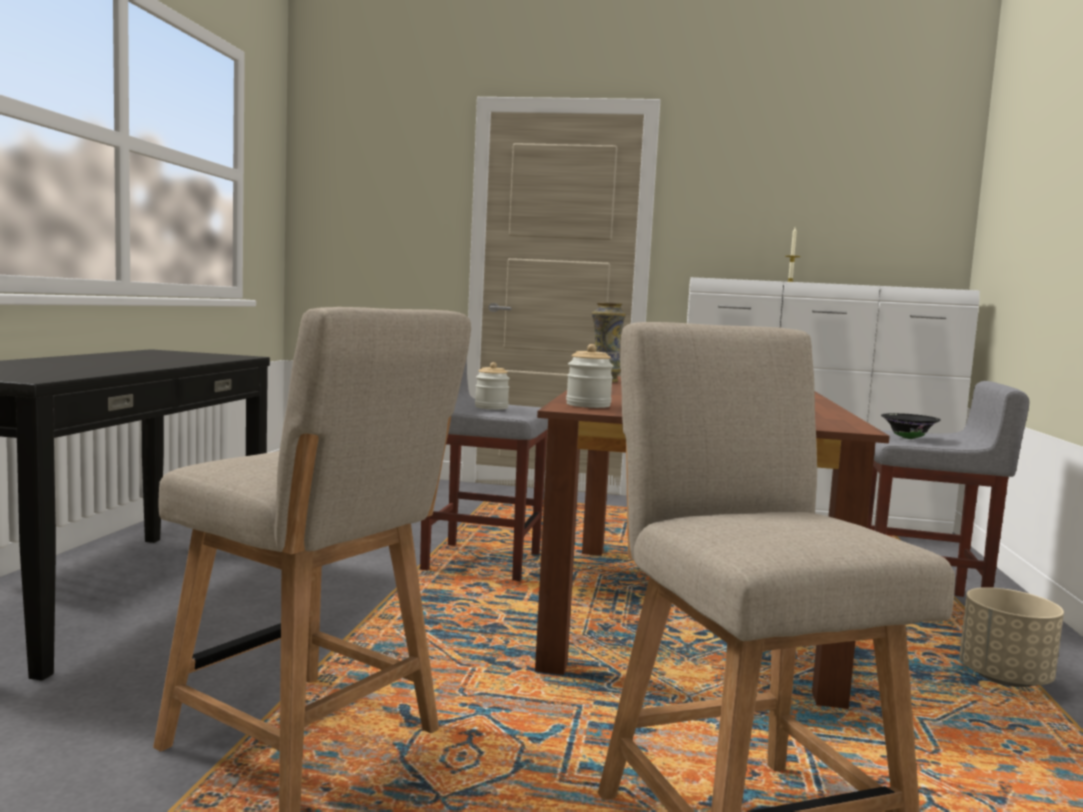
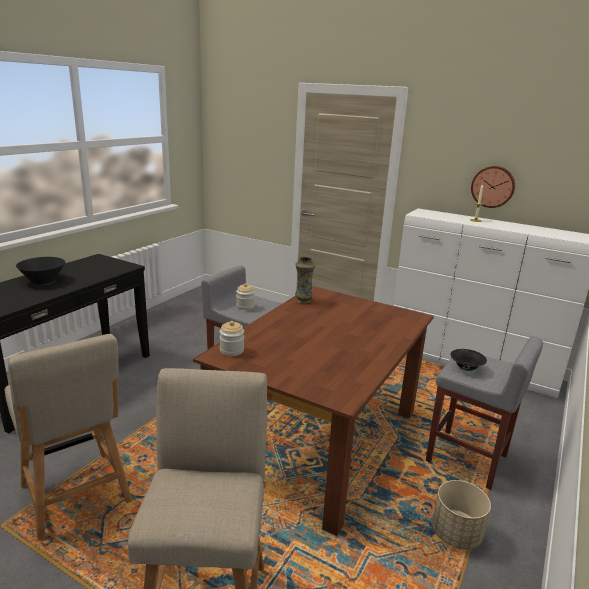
camera: 20 degrees right, 15 degrees up
(88, 361) = (43, 281): none -> black bowl
(800, 237) = (493, 186): none -> wall clock

